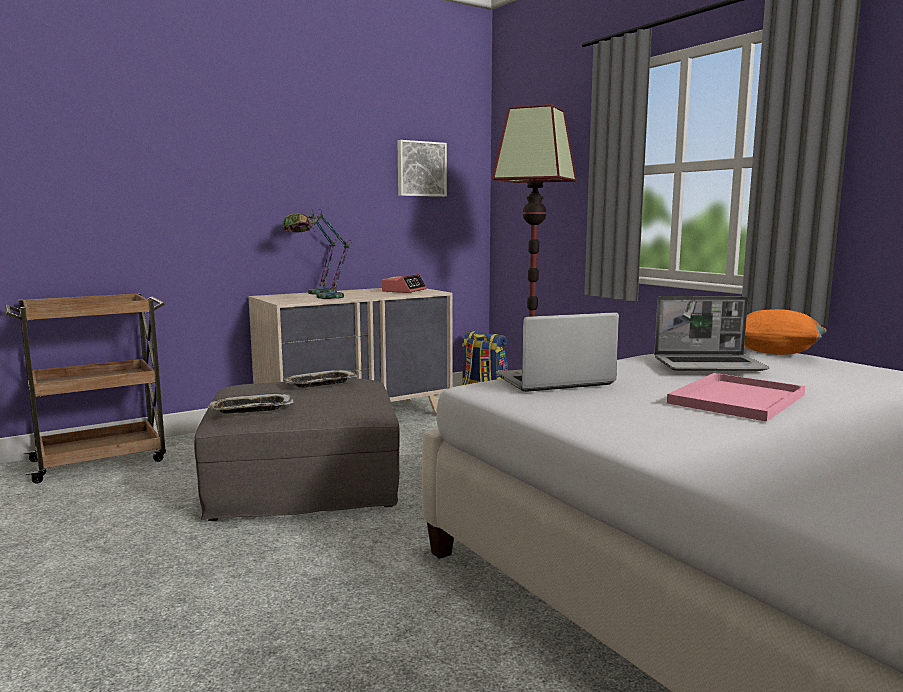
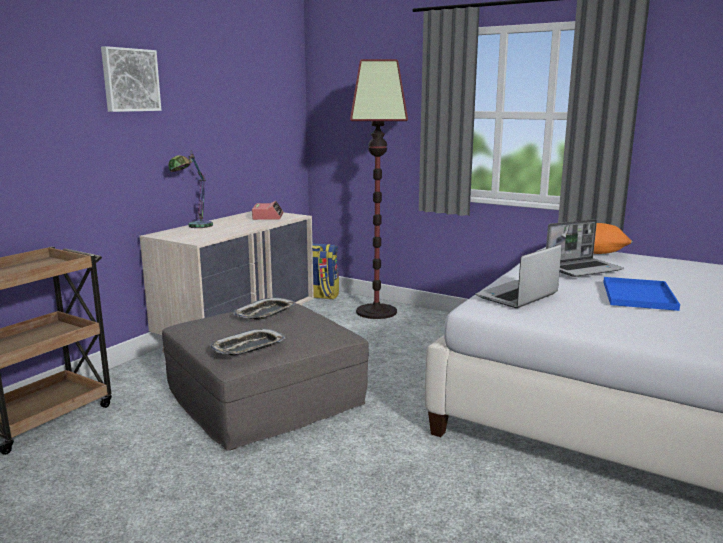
camera: 25 degrees left, 5 degrees up
(321, 297) = (216, 232): table lamp -> none
(421, 169) = (260, 104): picture -> picture (130, 80)
(736, 398) = (637, 294): pink tray -> blue tray

